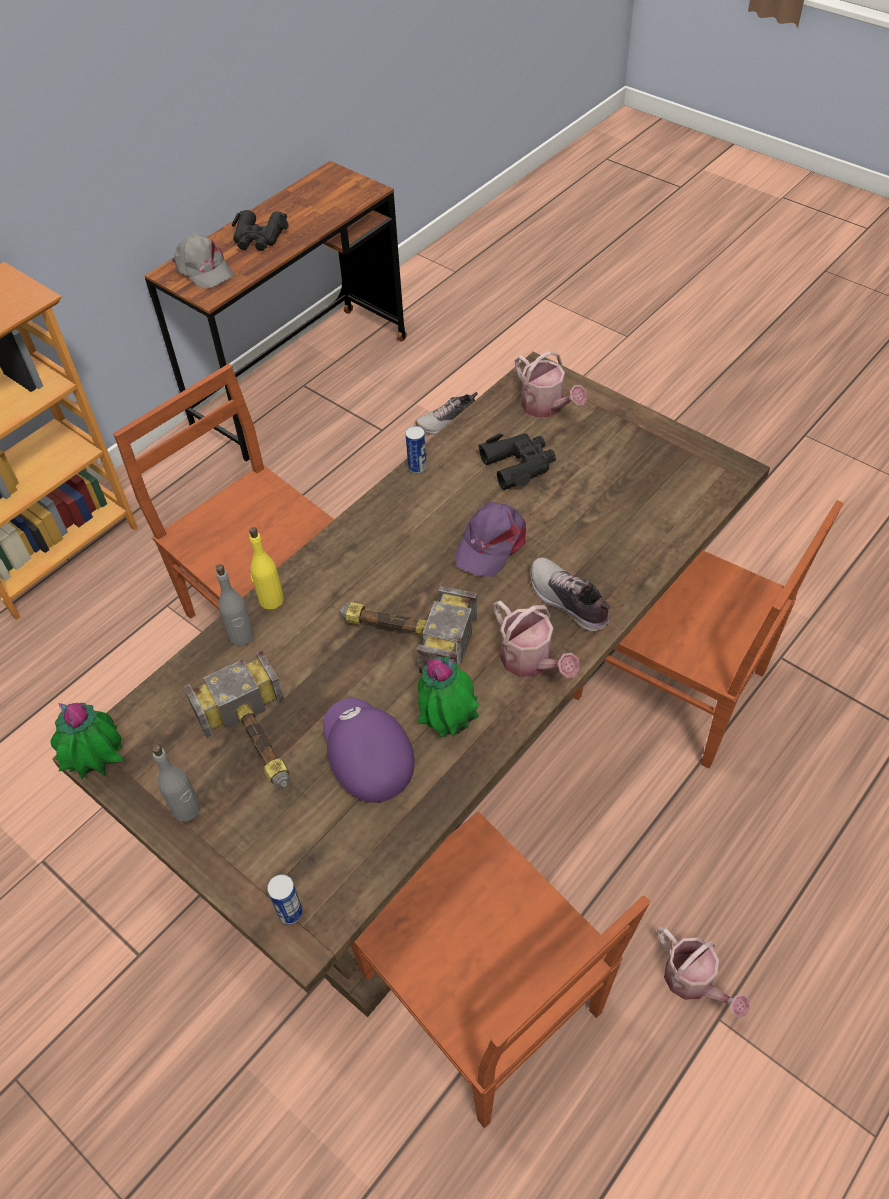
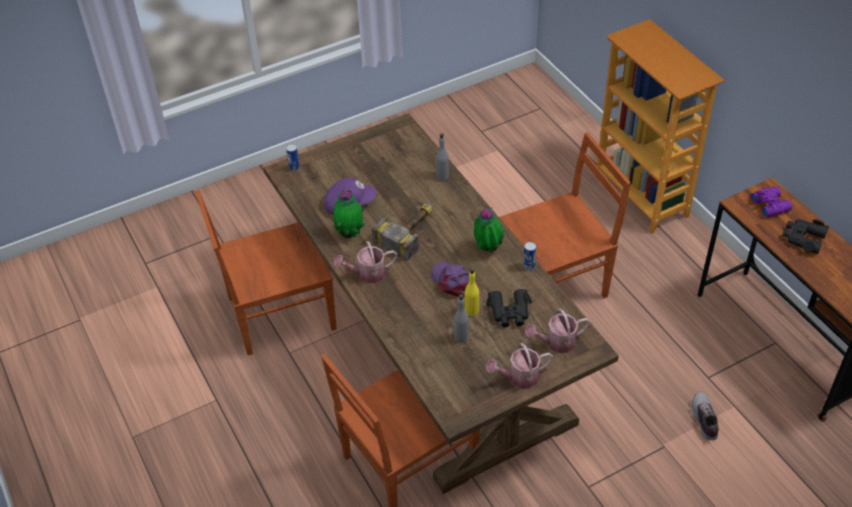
camera: 110 degrees right, 5 degrees down
(101, 768) = (394, 125): potted plant -> potted plant (487, 249)
(186, 809) = (359, 146): grey bottle -> grey bottle (461, 337)
(203, 269) = (770, 205): grey cap -> purple binoculars
(258, 742) = (379, 172): hammer -> none
(271, 600) = (459, 190): yellow bottle -> yellow bottle (471, 310)
(568, 602) = (396, 300): shoe -> none
(694, 982) = (238, 397): watering can -> watering can (519, 377)

